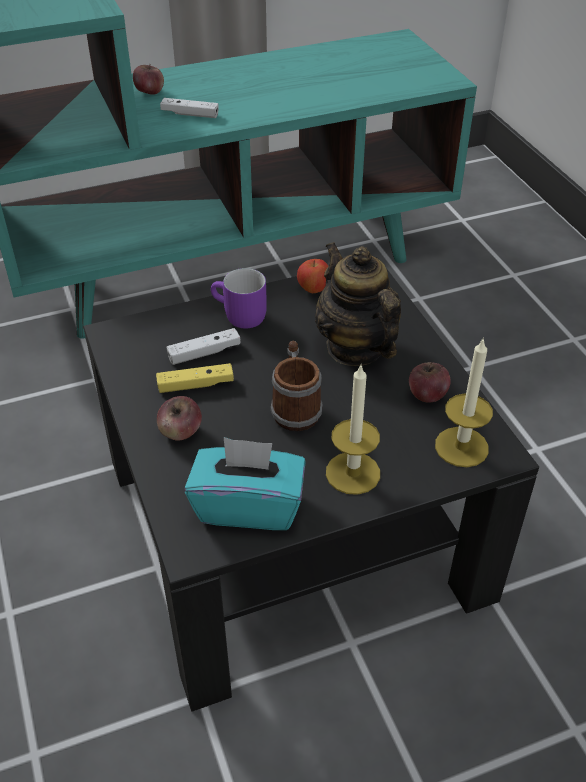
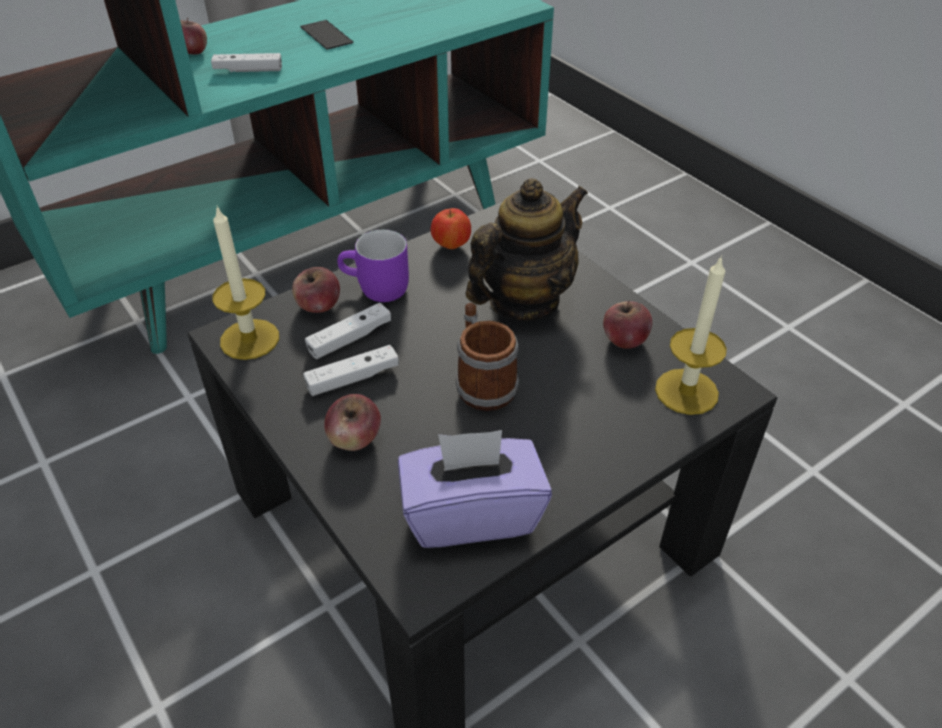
camera: 15 degrees left, 0 degrees up
(189, 322) = (318, 306): none -> apple
(195, 385) = (353, 378): yellow game controller -> white game controller
(248, 506) = (471, 513): turquoise tissue box -> purple tissue box
(265, 90) = (326, 35): none -> phone
(353, 473) = (578, 447): candle -> candle (249, 339)
(355, 347) = (523, 301): teapot -> teapot turned 90 degrees clockwise

